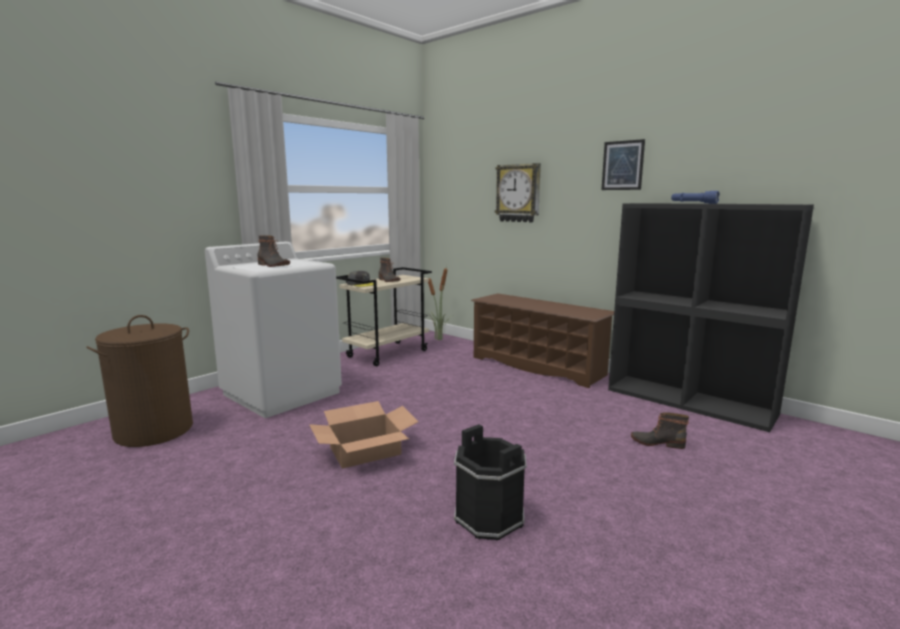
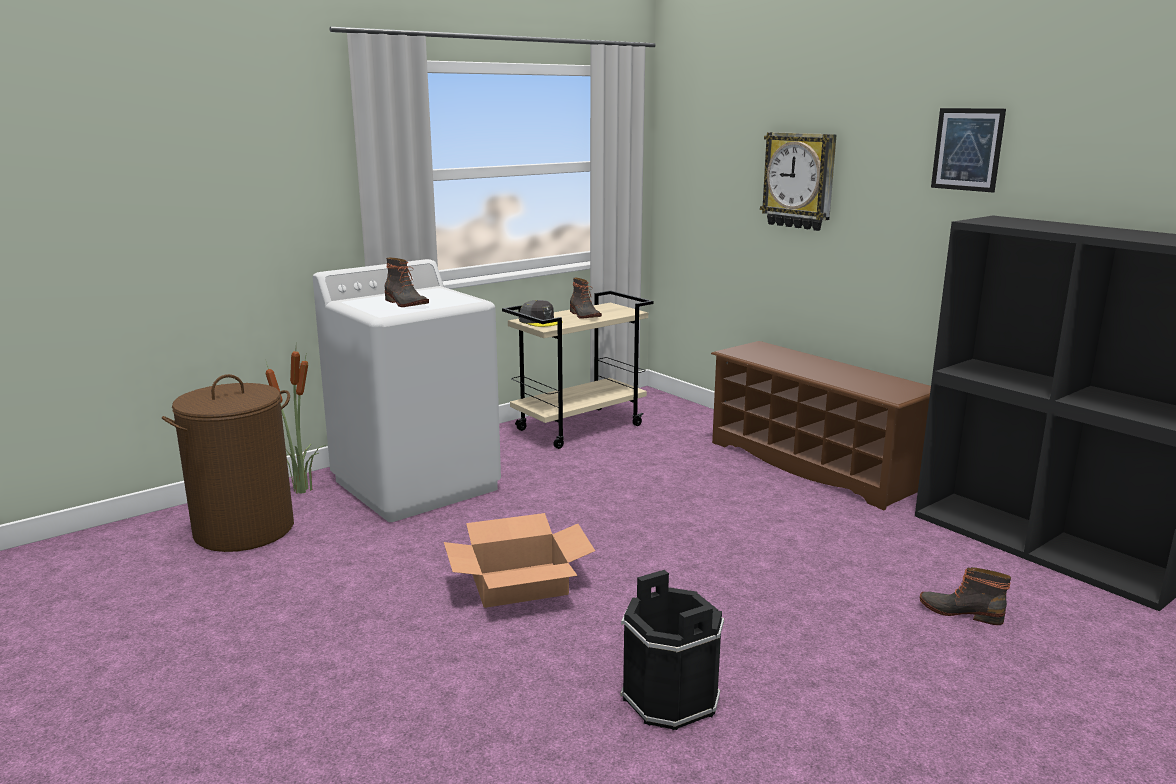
camera: 10 degrees right, 5 degrees up
(439, 339) = (666, 406): potted plant -> potted plant (301, 491)
(693, 203) = (1067, 230): blue flashlight -> none

